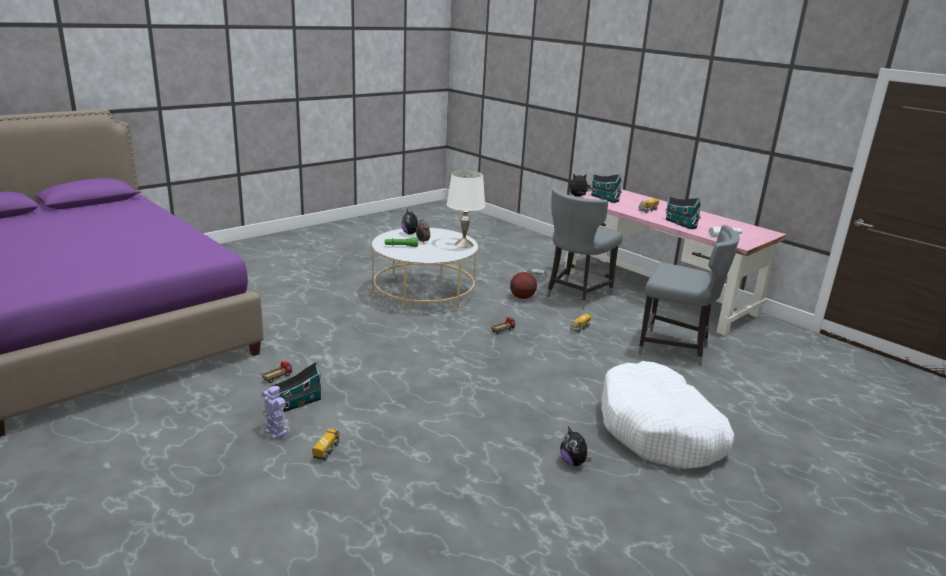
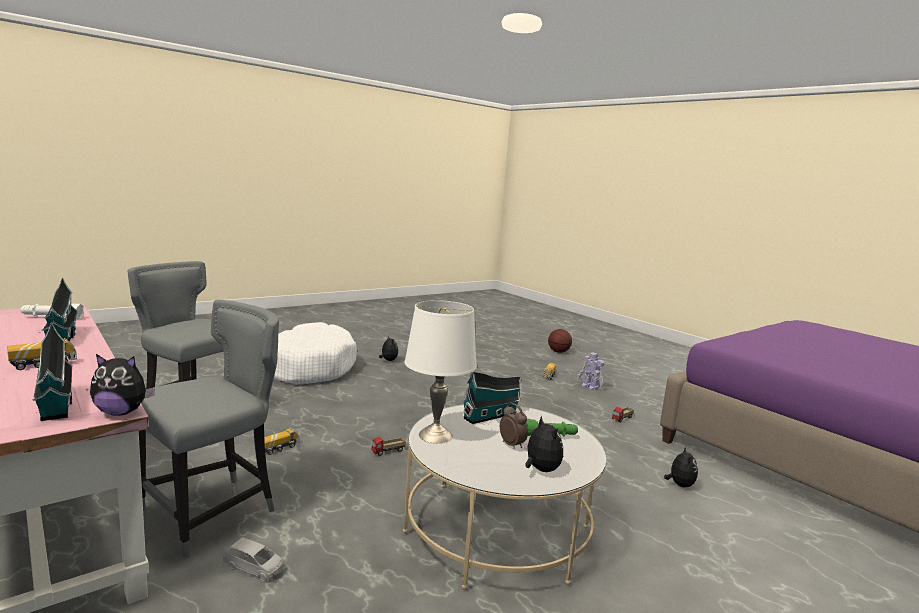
camera: 175 degrees left, 10 degrees down
(286, 319) = (679, 485): none -> plush toy
(296, 404) = (588, 400): toy house -> toy house (491, 415)
(522, 297) = (320, 511): basketball -> basketball (558, 352)

